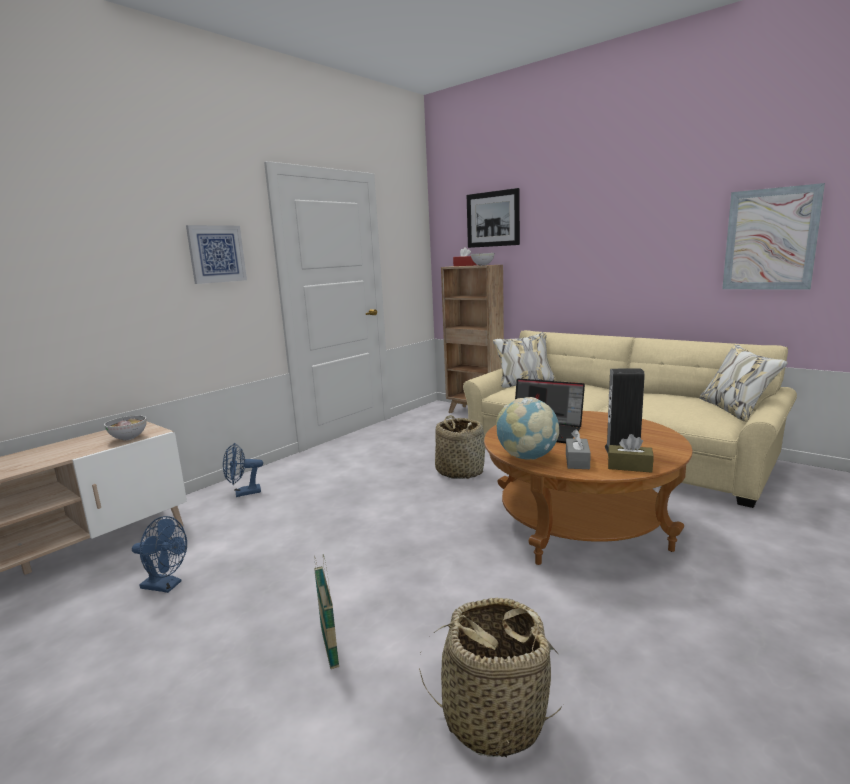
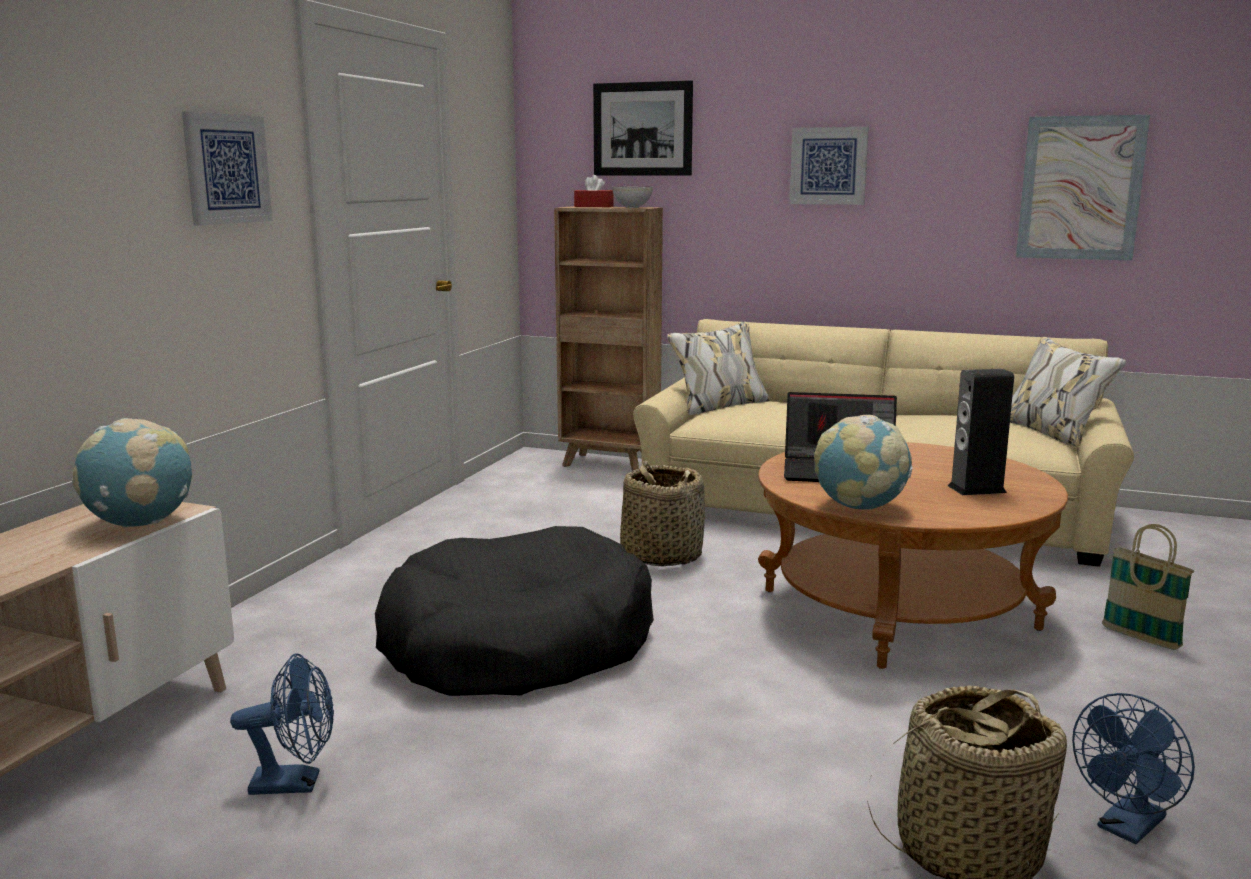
camera: 20 degrees left, 0 degrees up
(129, 438) = (140, 524): bowl -> globe
(243, 493) = (296, 625): blue fan -> blue fan (1127, 829)
(329, 648) = (672, 818): basket -> basket (1140, 638)
(337, 518) = (517, 645): none -> black dog bed
(577, 461) = (932, 507): grey tissue box -> none
(598, 234) = (828, 166): none -> picture
(629, 466) = (1006, 508): brown tissue box -> none

